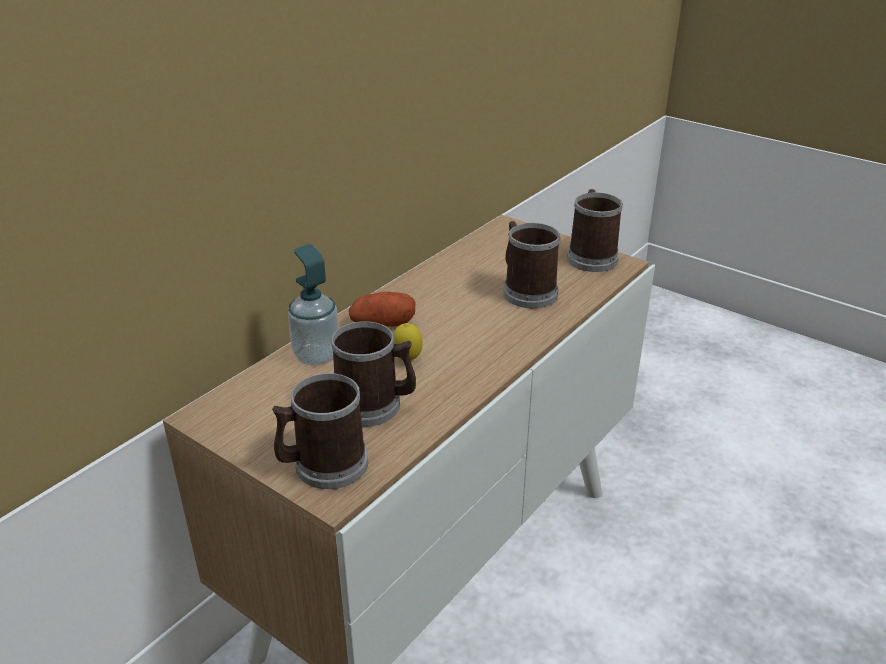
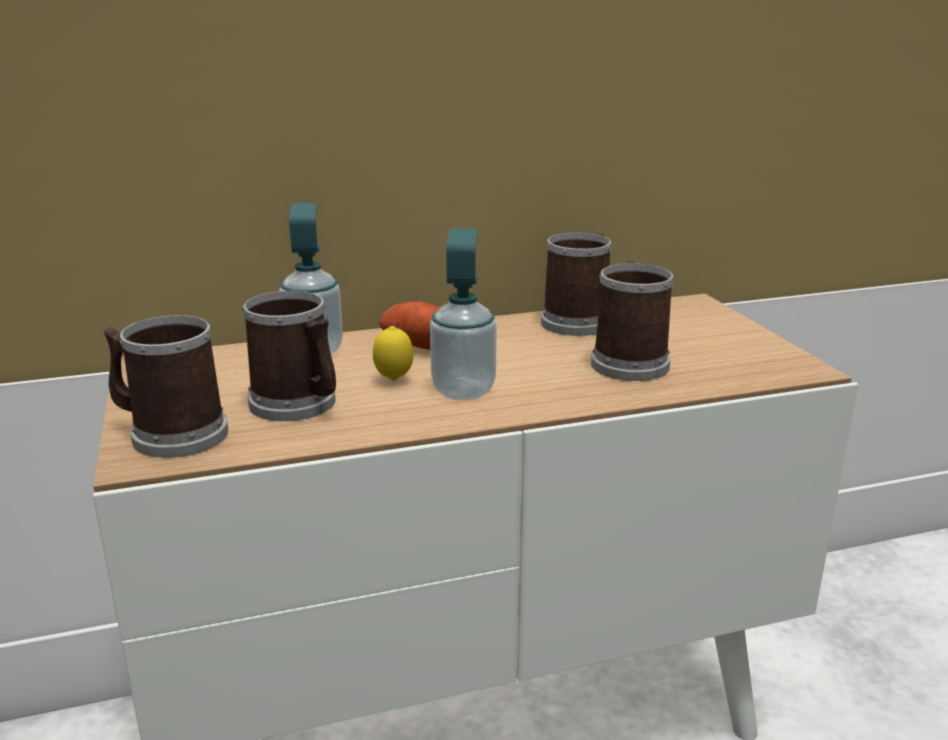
camera: 35 degrees right, 10 degrees down
(461, 352) = (463, 391): none -> soap dispenser
(591, 256) = (768, 352): mug -> mug (579, 320)

